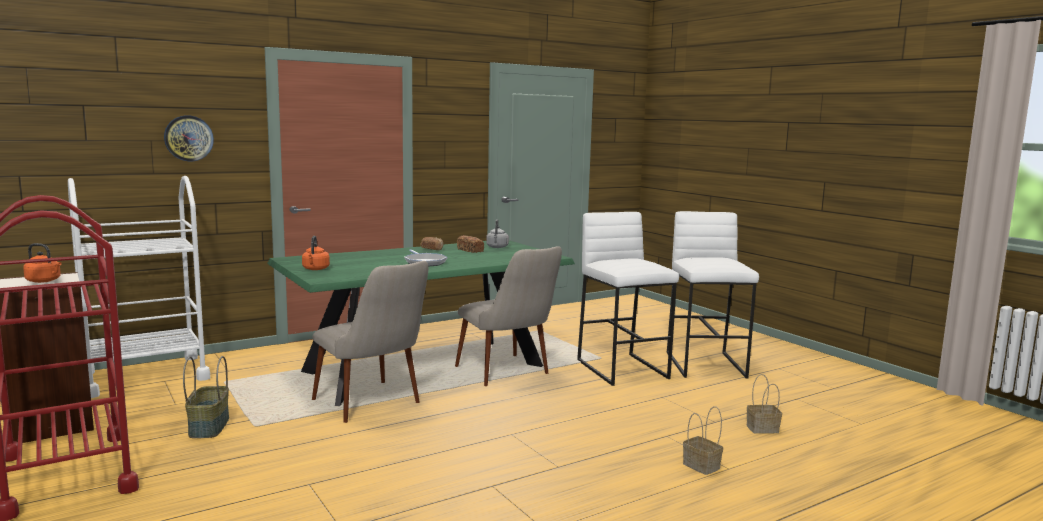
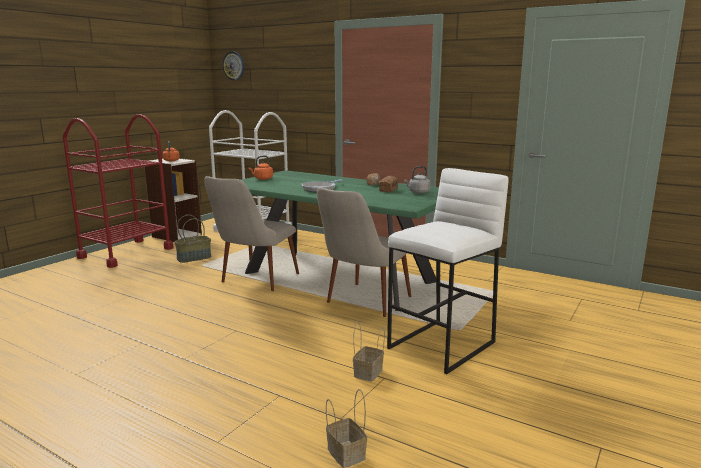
camera: 65 degrees right, 5 degrees up
(188, 138) = (293, 88): wall clock -> wall clock (233, 66)
(702, 466) = (216, 425): basket -> basket (368, 373)
(706, 365) = (528, 390): white stool -> none

